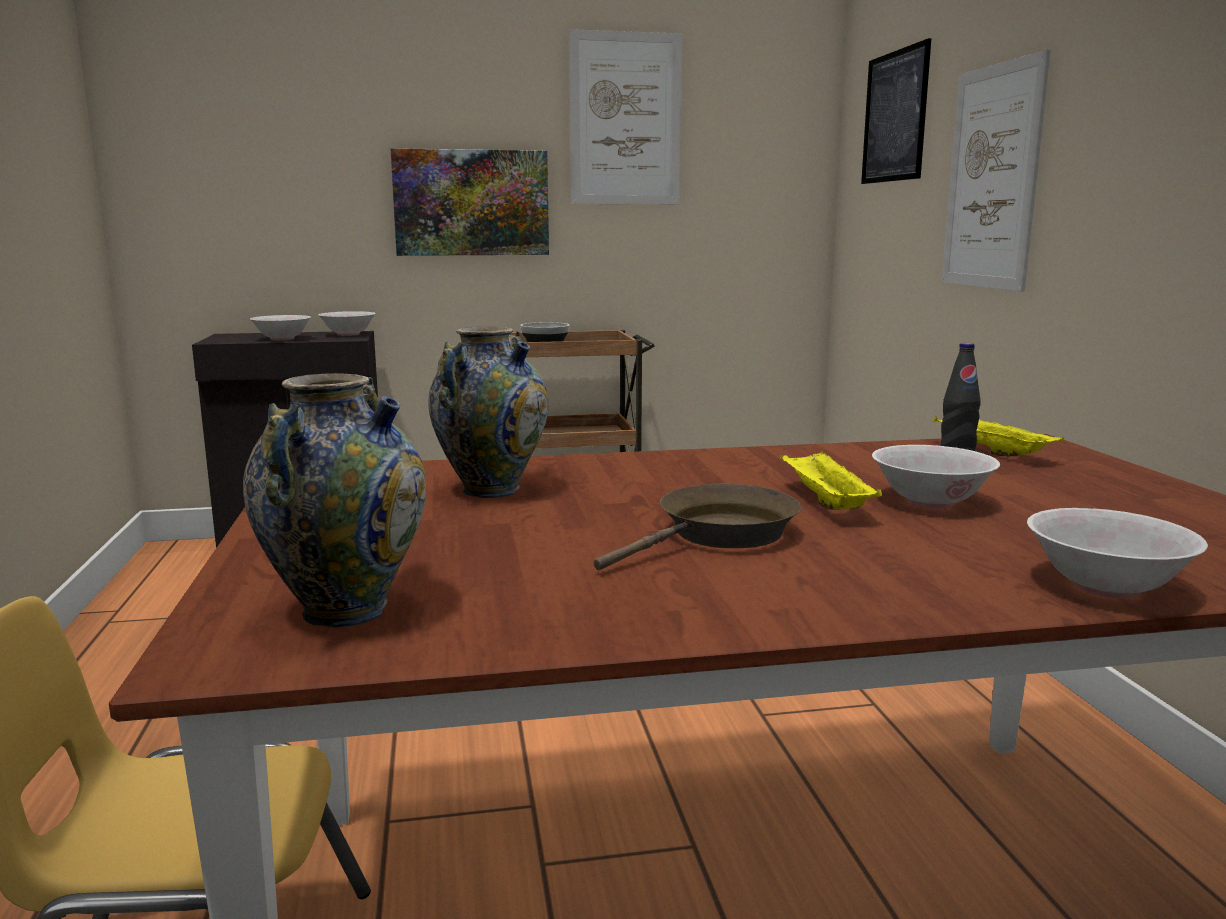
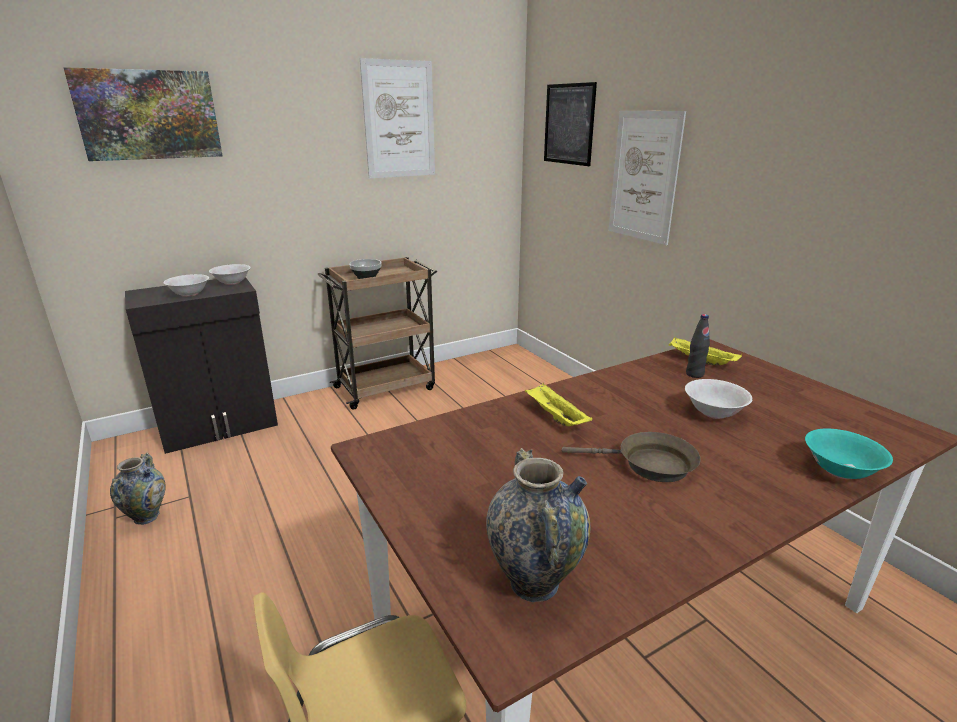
camera: 20 degrees left, 10 degrees up
(471, 203) = (303, 182): picture -> picture (149, 115)
(491, 489) = (492, 444): vase -> vase (146, 517)
(720, 535) = (649, 465): brown frying pan -> brown frying pan turned 75 degrees clockwise
(824, 501) = (668, 422): yellow tray -> yellow tray (554, 417)
(1107, 587) = (840, 471): white bowl -> turquoise bowl

